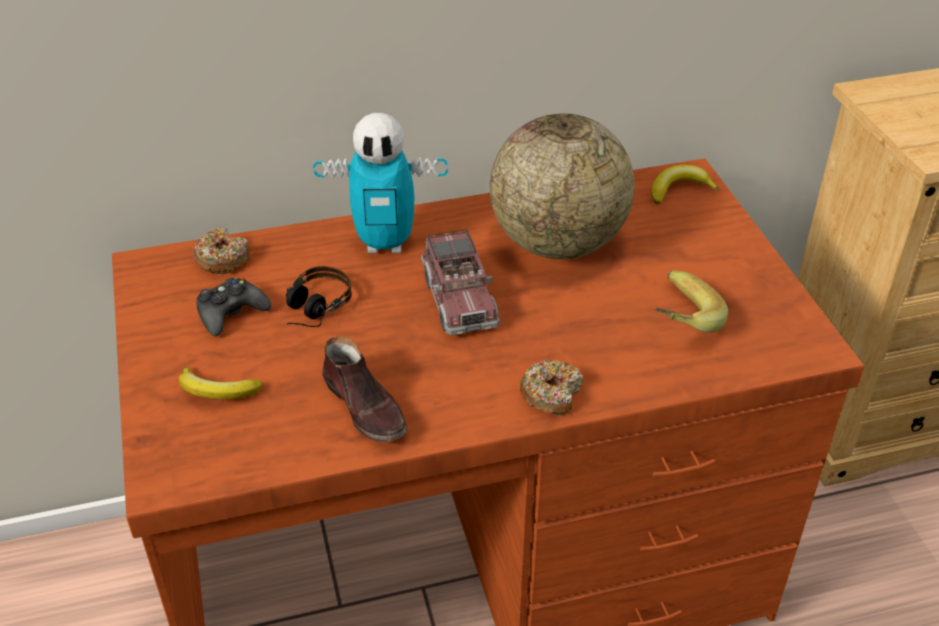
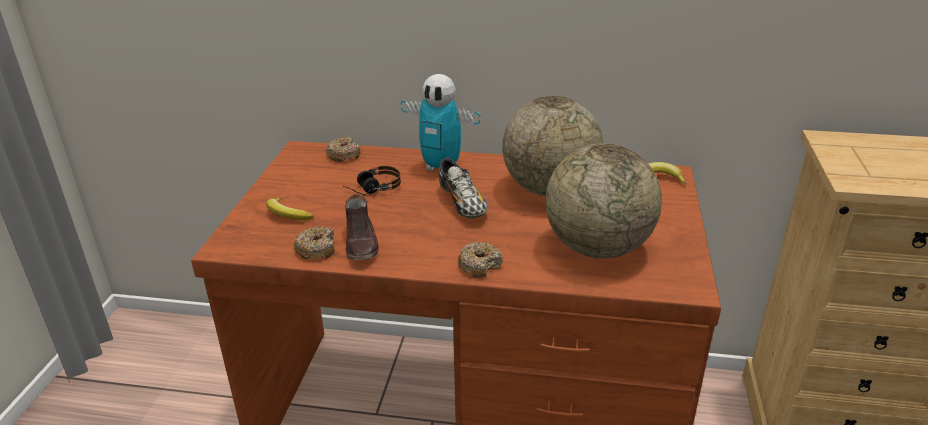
camera: 25 degrees right, 10 degrees down
(231, 313) = (326, 180): black game controller -> none
(309, 438) = (316, 249): none -> donut
(459, 299) = (462, 204): toy truck -> shoe
(676, 320) = (597, 247): banana -> globe

